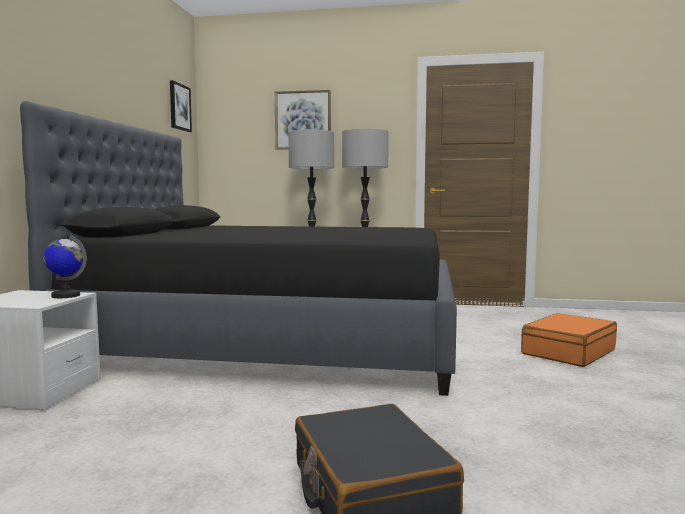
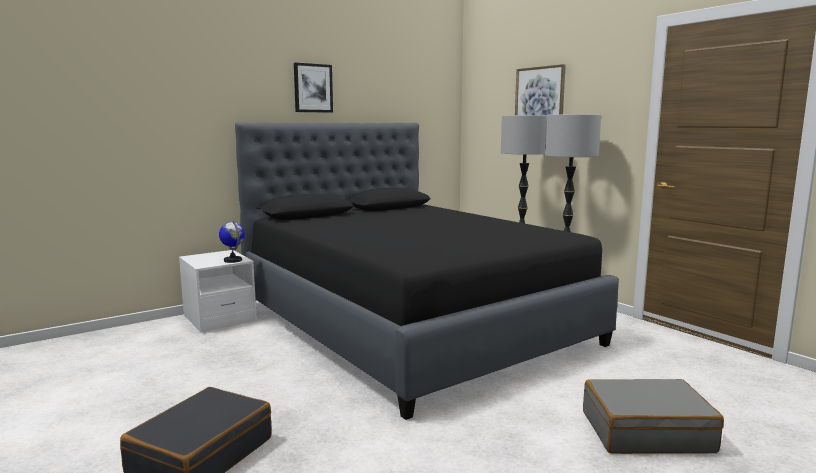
camera: 45 degrees right, 5 degrees up
(179, 107) = (432, 92): picture -> picture (313, 88)
(568, 352) = (646, 431): orange suitcase -> grey suitcase

